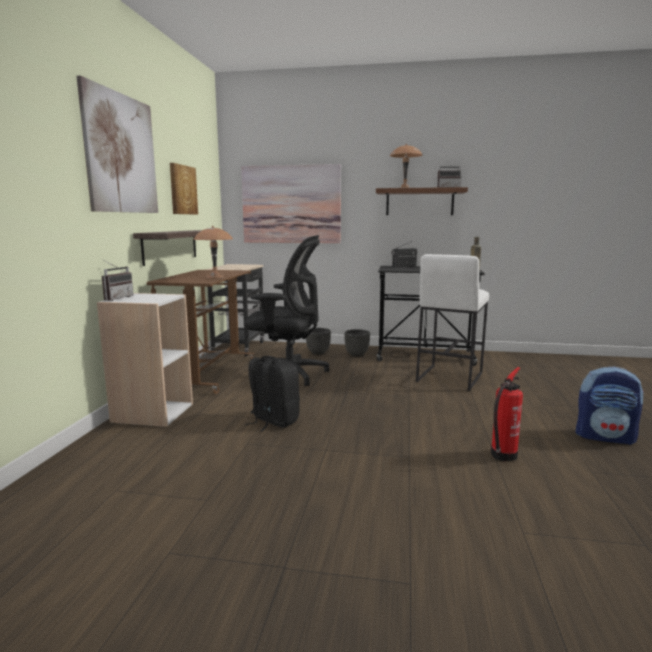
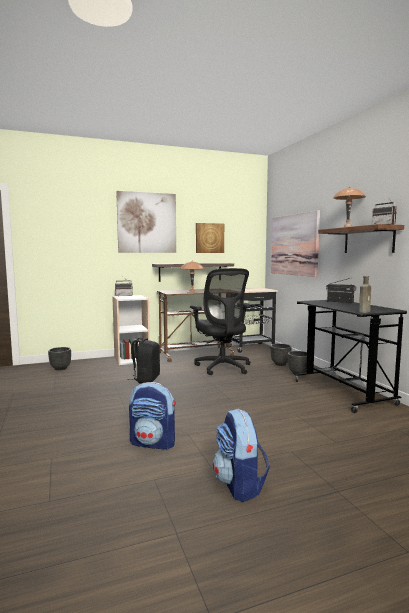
camera: 60 degrees right, 5 degrees down
(85, 480) = (60, 368): none -> black planter
(449, 377) = (299, 408): white stool -> none
(502, 456) = (153, 443): fire extinguisher -> backpack

